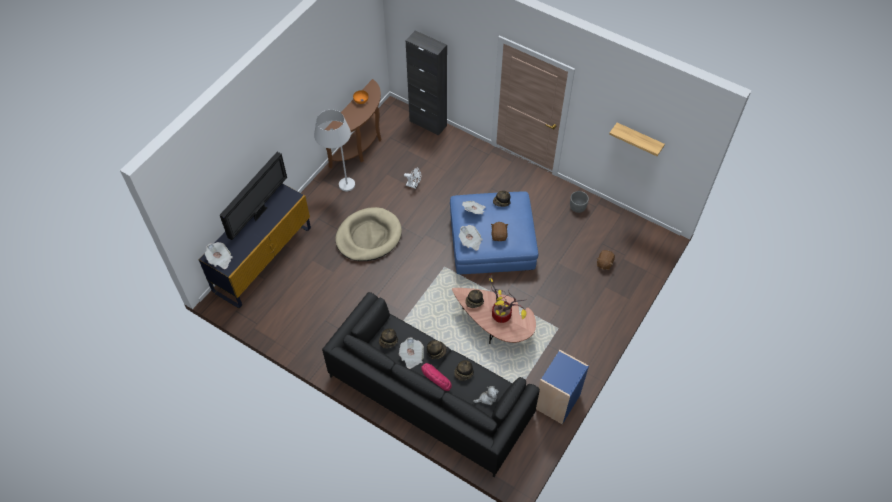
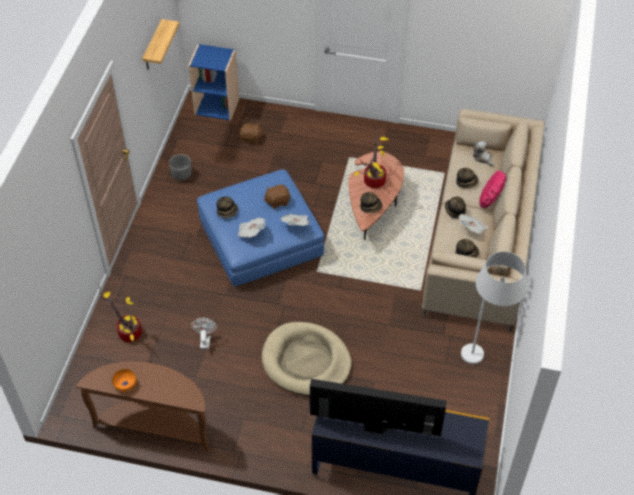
camera: 110 degrees left, 5 degrees down
(220, 259) = (469, 441): newspaper -> none
(341, 191) = (244, 420): white floor lamp -> white floor lamp (485, 356)
(428, 123) = (88, 358): black cabinet -> none
(430, 395) = (480, 237): black sofa -> beige sofa
(439, 146) = (127, 333): none -> potted plant
(557, 402) = (431, 140): blue bookcase -> blue bookcase (217, 106)

